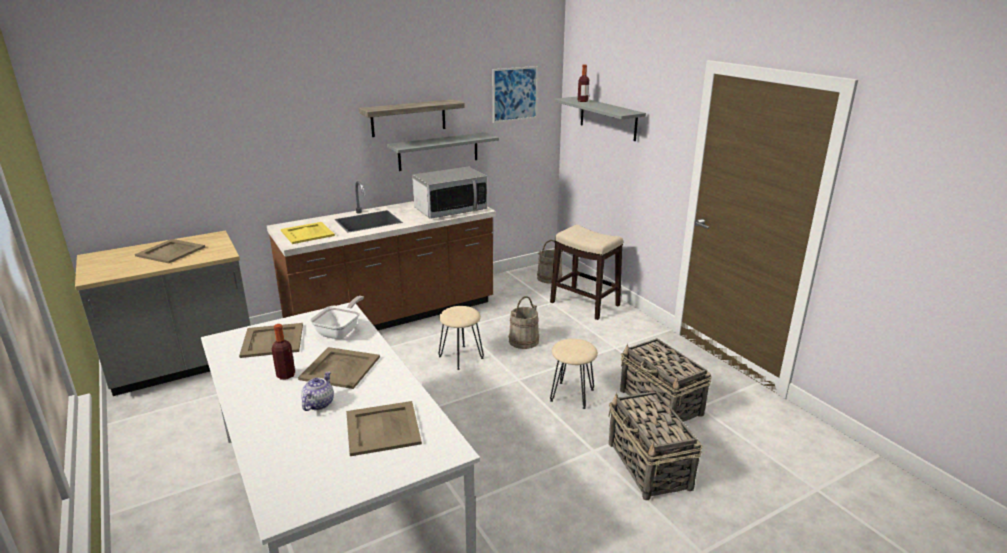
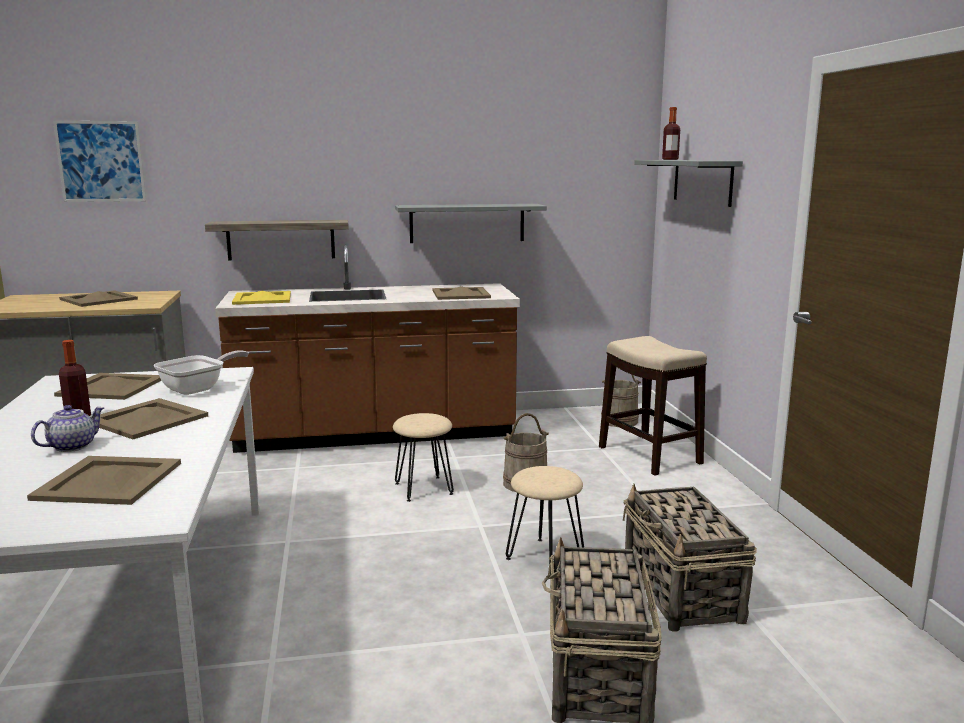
camera: 20 degrees right, 10 degrees down
(408, 118) = (426, 174): shelf -> shelf (281, 240)
(450, 210) = (461, 294): microwave -> beige tray
(515, 94) = (583, 155): picture -> picture (101, 161)

